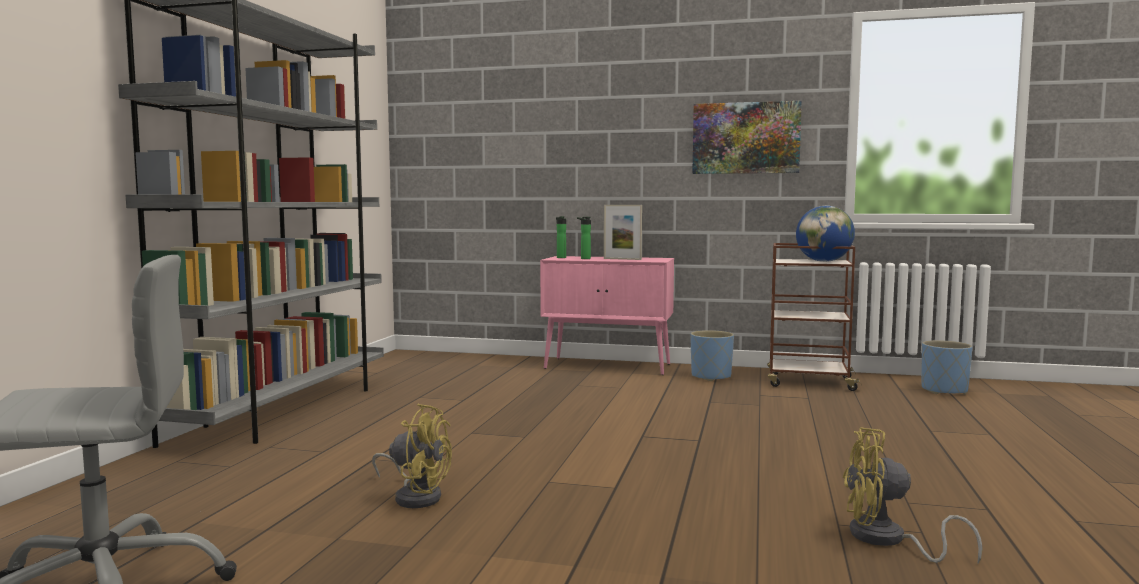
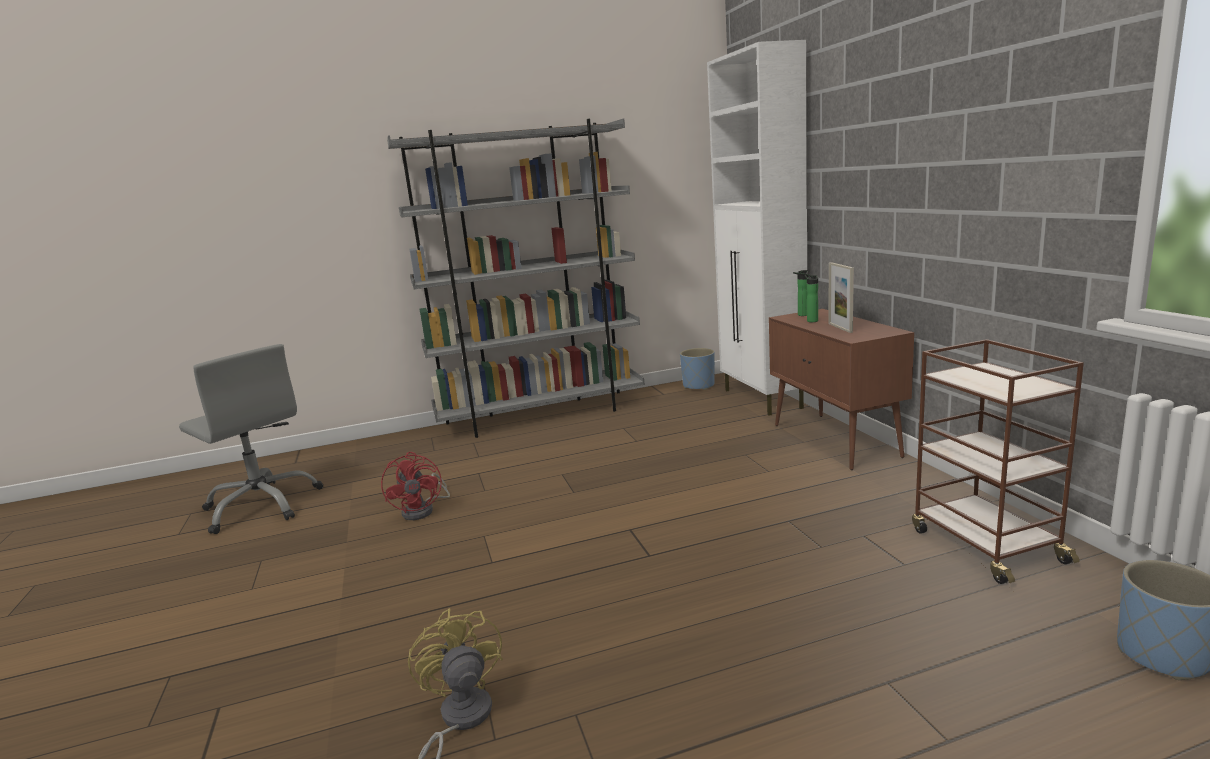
camera: 60 degrees right, 10 degrees up
(415, 496) = (423, 510): yellow fan -> red fan
(483, 359) = (762, 399): none -> white cabinet
(609, 366) = (835, 441): pink cabinet -> brown cabinet
(711, 377) = (892, 490): blue planter -> blue planter (699, 386)
(746, 138) = (999, 176): picture -> none
(823, 261) = (1005, 385): globe -> none

